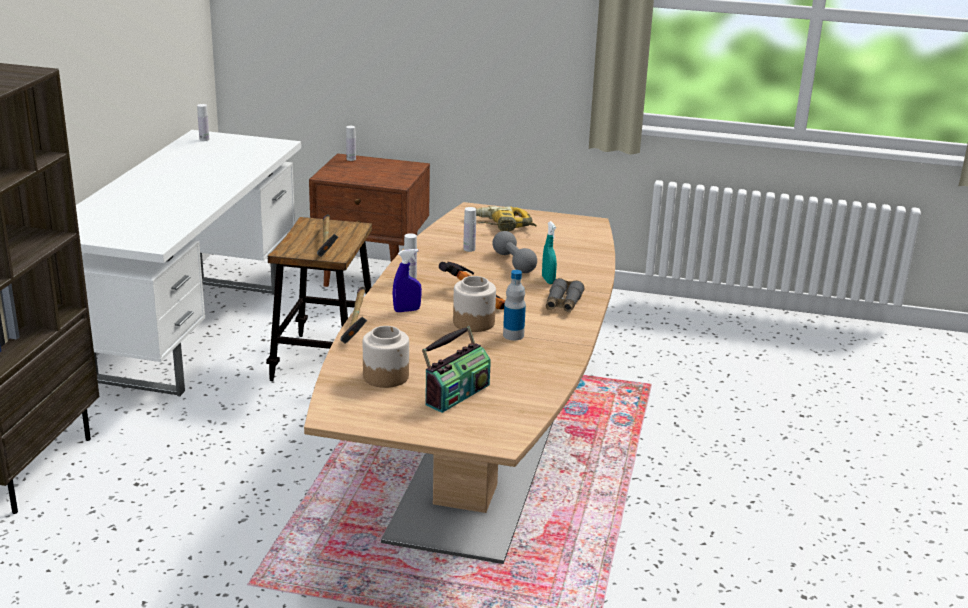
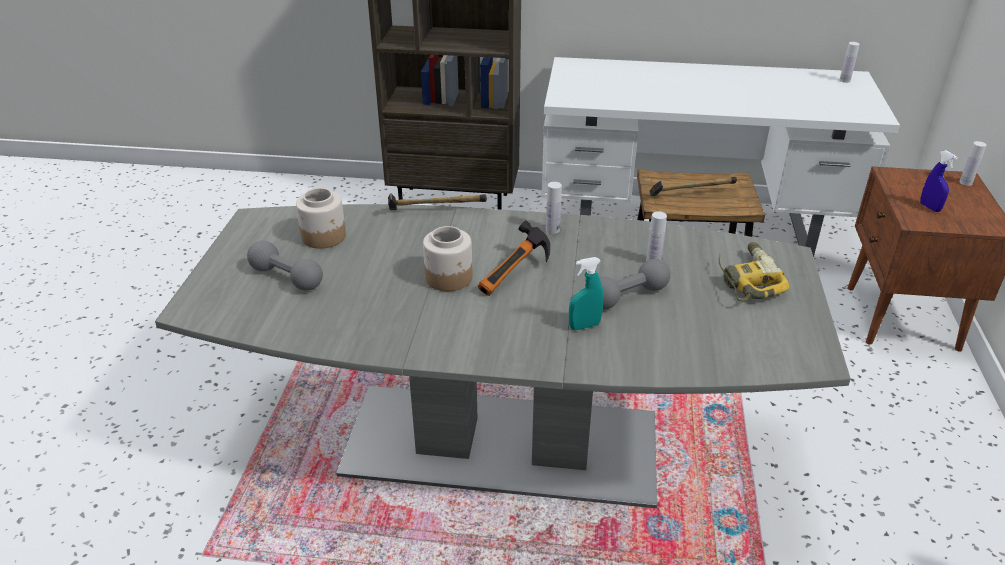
camera: 85 degrees right, 10 degrees up
(407, 310) = (470, 235): blue spray bottle -> blue spray bottle (929, 207)
(456, 394) = (286, 277): radio -> grey dumbbell
(478, 469) = (503, 445): brown dining table -> grey dining table
(513, 335) = (421, 306): bottle -> none
(563, 303) = (517, 340): grey binoculars -> none

